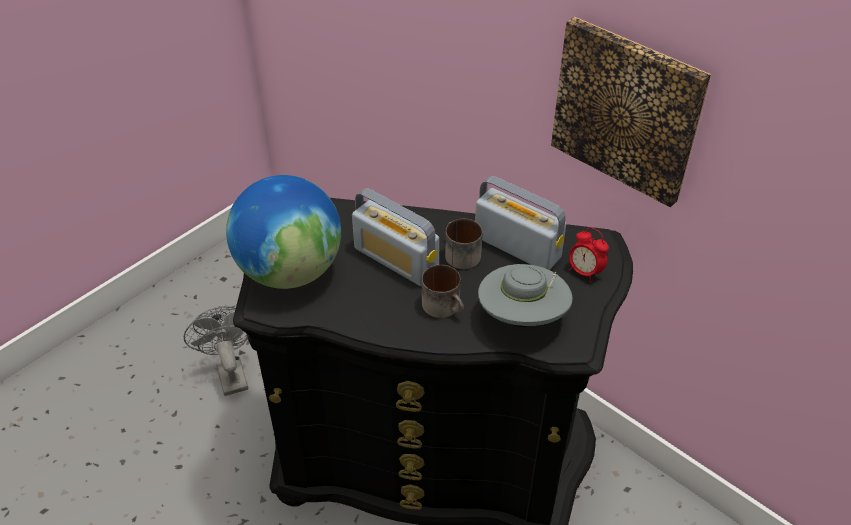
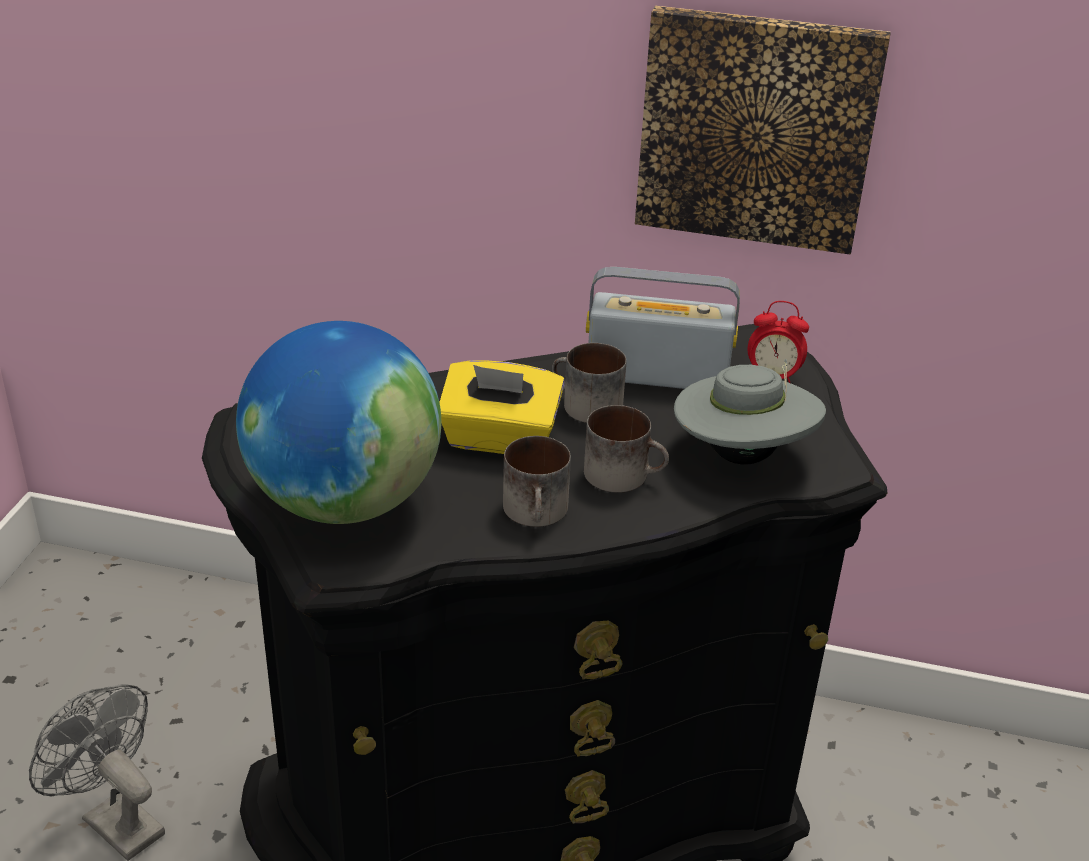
camera: 30 degrees left, 10 degrees down
(381, 313) = (538, 513): none -> mug
(396, 260) = (499, 439): radio -> yellow tissue box

